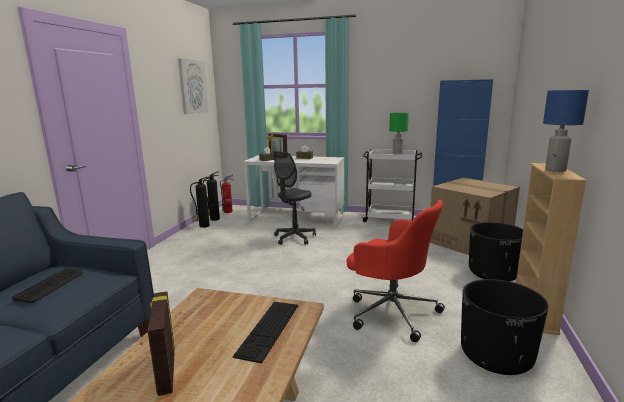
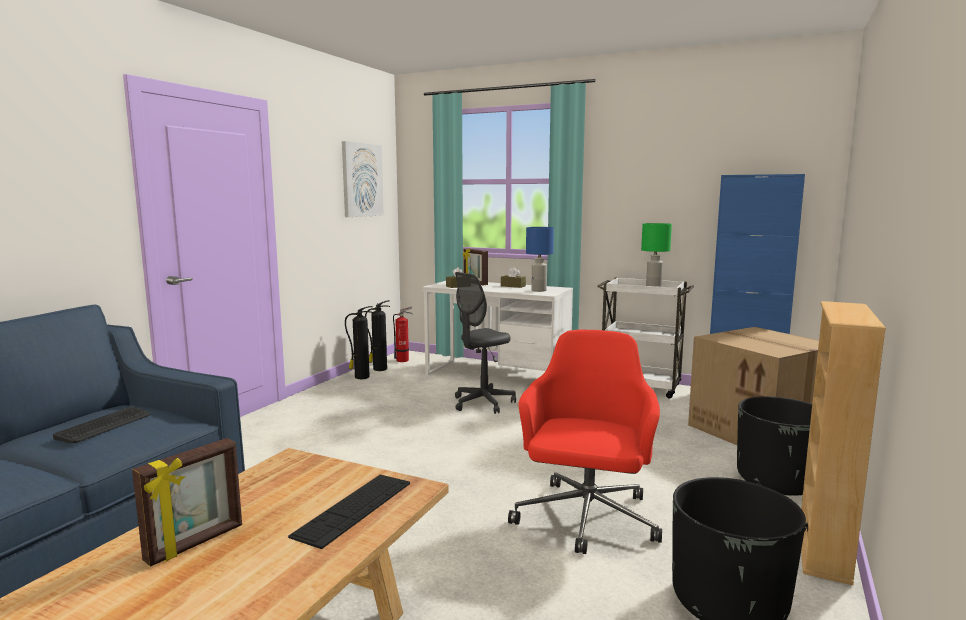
camera: 10 degrees right, 5 degrees down
(165, 371) = (195, 544): picture frame -> picture frame turned 135 degrees counterclockwise
(391, 311) = (586, 519): red office chair -> red office chair turned 120 degrees counterclockwise
(555, 170) = (848, 312): blue table lamp -> blue table lamp (538, 290)

